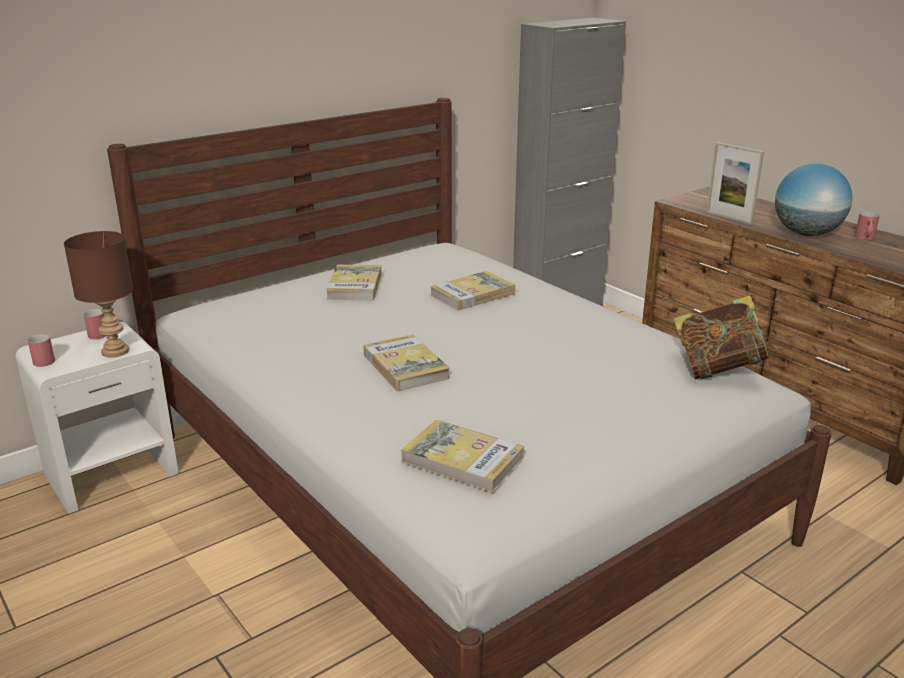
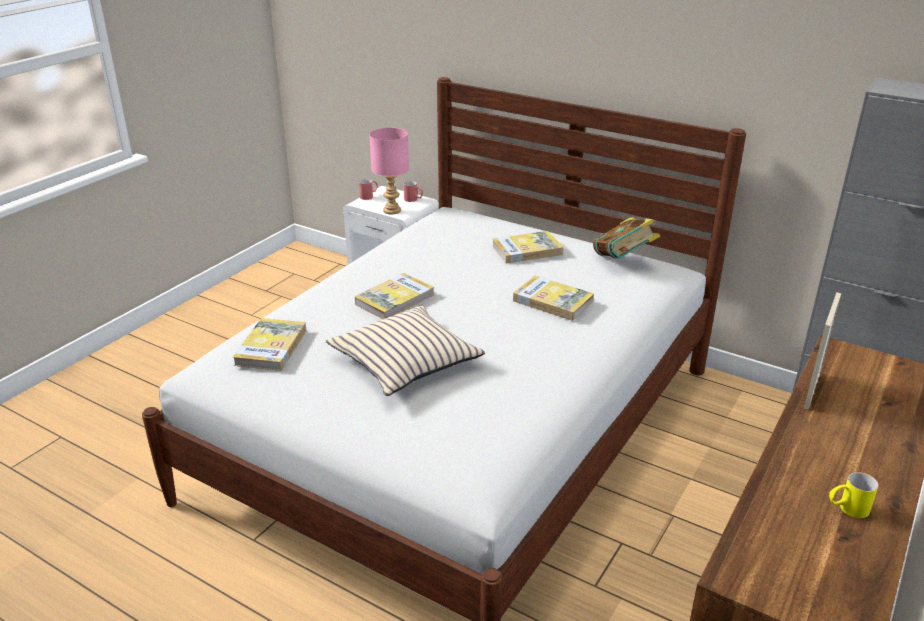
camera: 70 degrees right, 5 degrees up
(114, 352) = (391, 210): brown table lamp -> pink table lamp
(545, 380) = (406, 361): none -> beige pillow
(718, 369) = (484, 453): book -> book (623, 260)
(806, 234) = (810, 454): globe -> none
(865, 238) = (847, 509): red mug -> yellow mug

